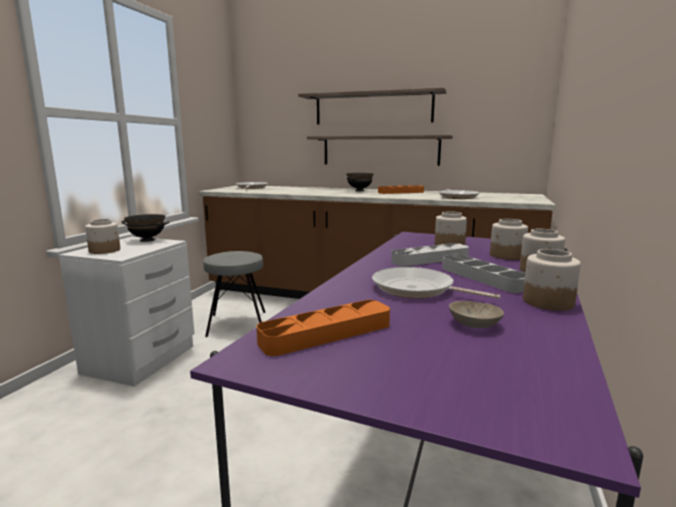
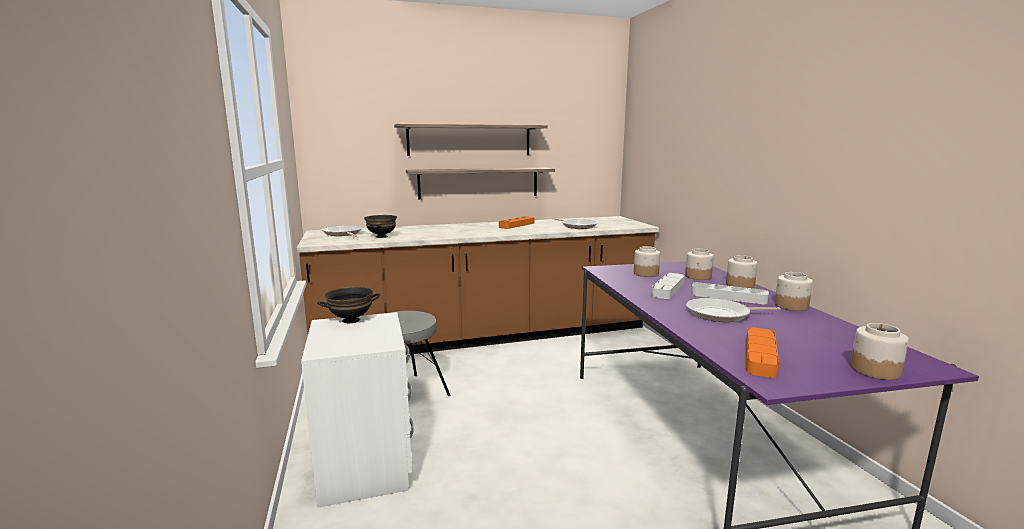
camera: 35 degrees left, 0 degrees up
(105, 250) = (345, 343): jar -> jar (874, 370)
(359, 190) = (473, 226): black bowl -> black bowl (381, 236)
(473, 325) = (798, 329): beige bowl -> none

